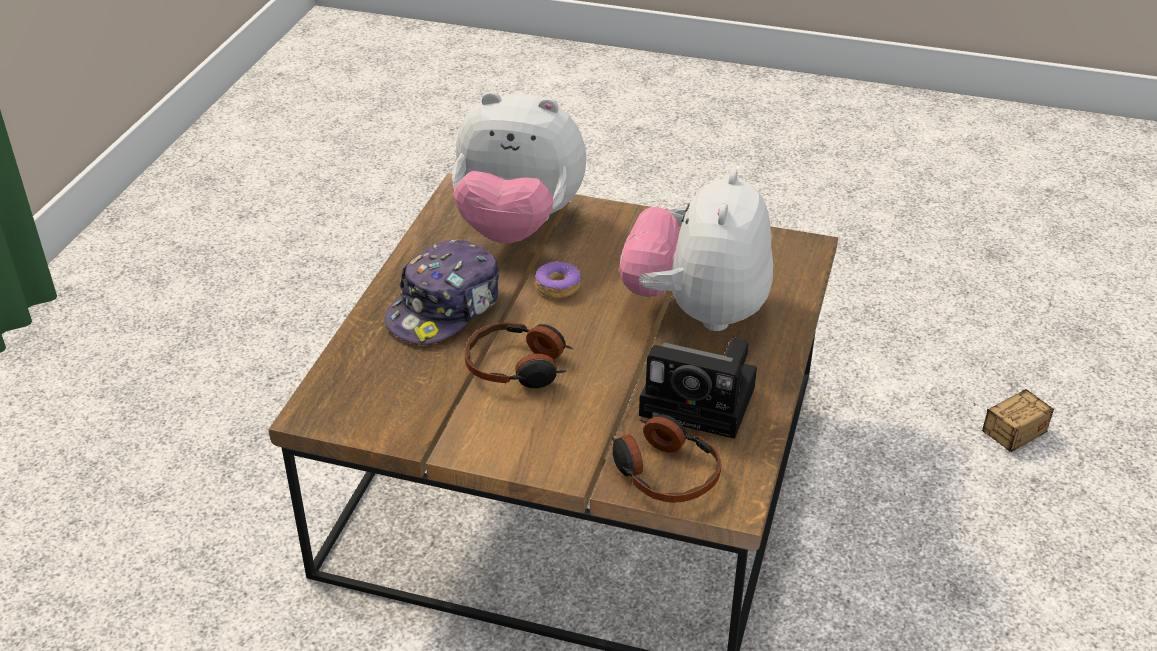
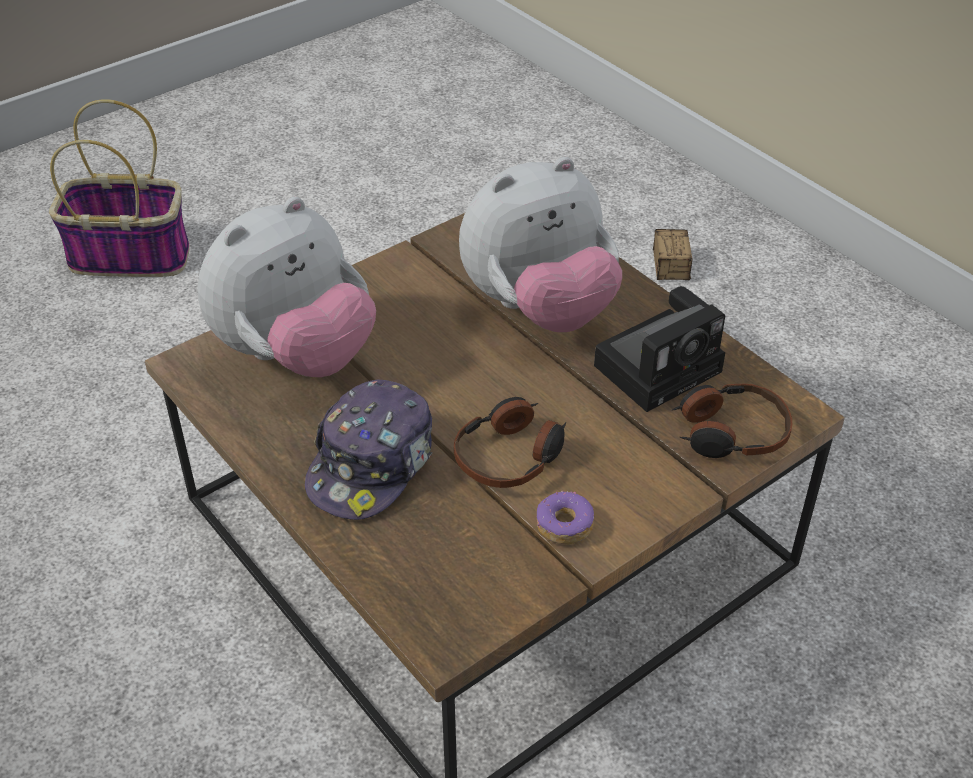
camera: 55 degrees left, 5 degrees up
(445, 308) = (372, 464): cap -> cap turned 45 degrees clockwise
(557, 286) = (418, 374): donut -> donut (563, 525)
(656, 162) = (132, 256): none -> basket
(697, 311) = (539, 309): plush toy -> plush toy turned 75 degrees counterclockwise

